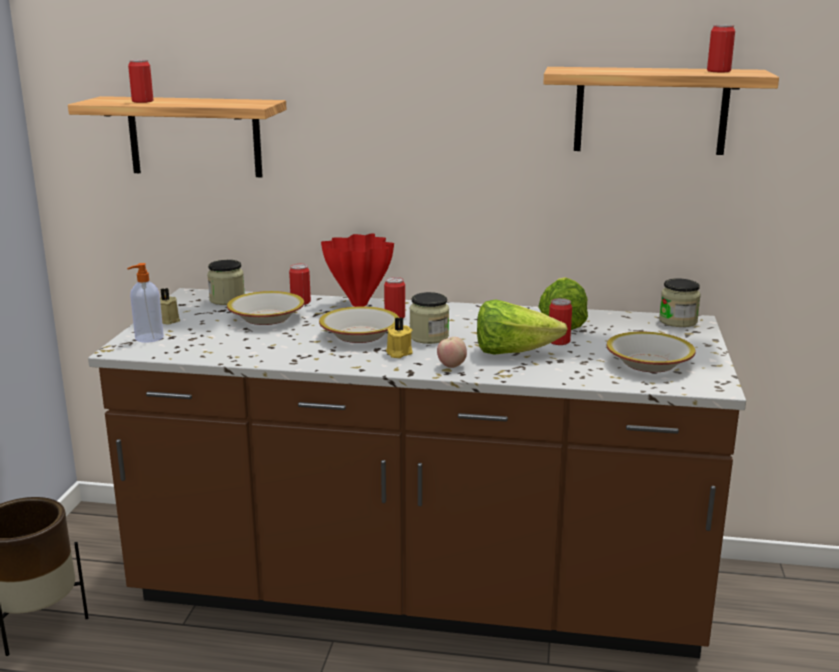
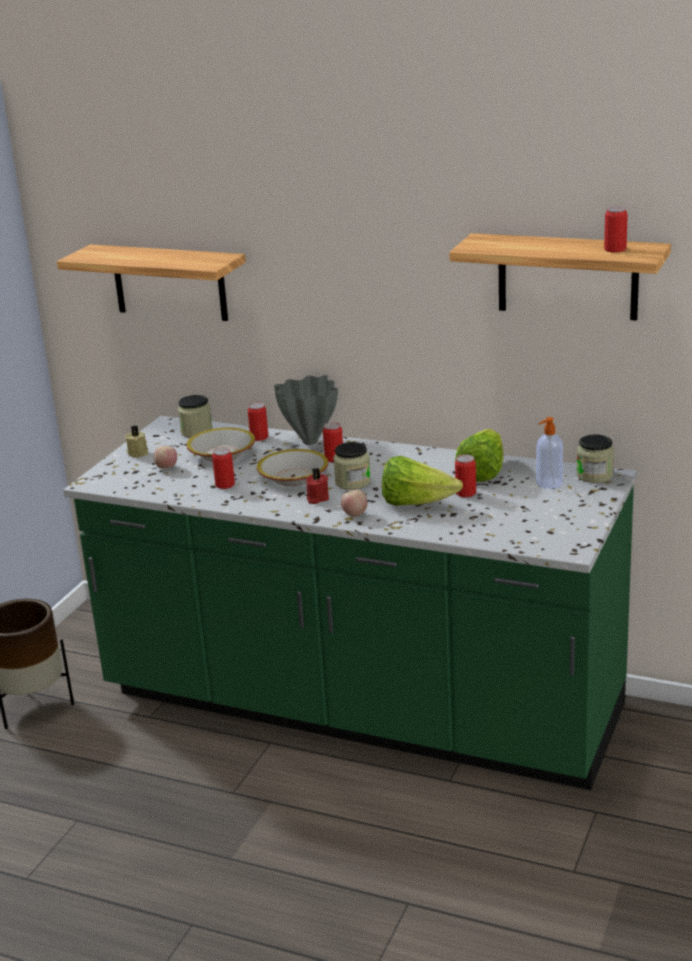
camera: 15 degrees right, 5 degrees up
(142, 101) = (119, 257): can -> can (225, 485)
(148, 338) = (116, 472): soap dispenser -> soap dispenser (548, 484)
(208, 333) = (167, 468): none -> apple
(358, 304) = (309, 442): red vase -> grey vase
(398, 353) = (317, 498): yellow candle -> red candle
(419, 591) = (360, 707): brown counter -> green counter
(648, 363) = (530, 522): bowl -> none

